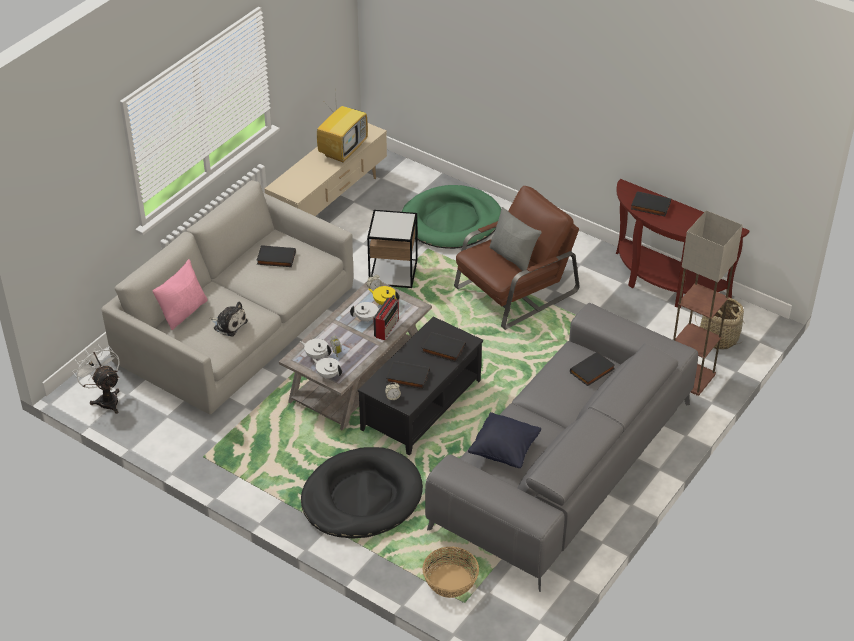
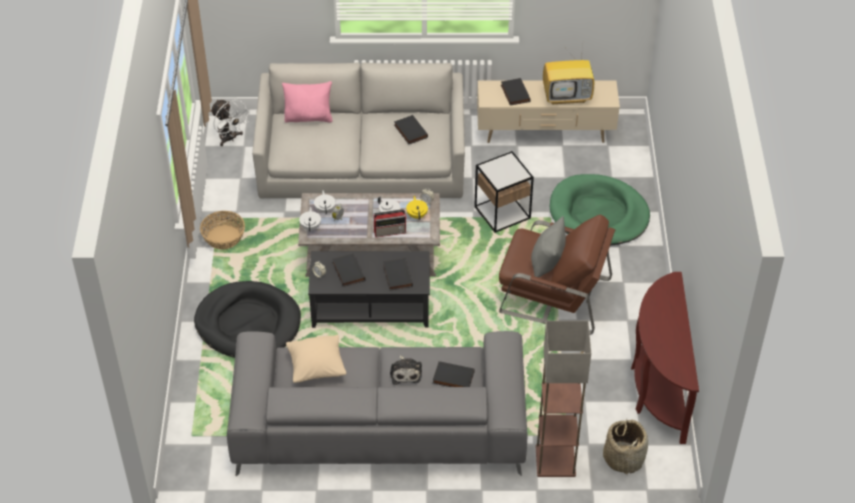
camera: 55 degrees right, 5 degrees up
(105, 399) = (230, 138): white fan -> white fan turned 120 degrees clockwise
(229, 324) = (318, 147): plush toy -> plush toy (405, 373)
(450, 581) = (206, 417): basket -> basket (223, 237)
(504, 451) = (316, 367): black pillow -> beige pillow
(650, 206) = (662, 308): black book -> black book (514, 93)

